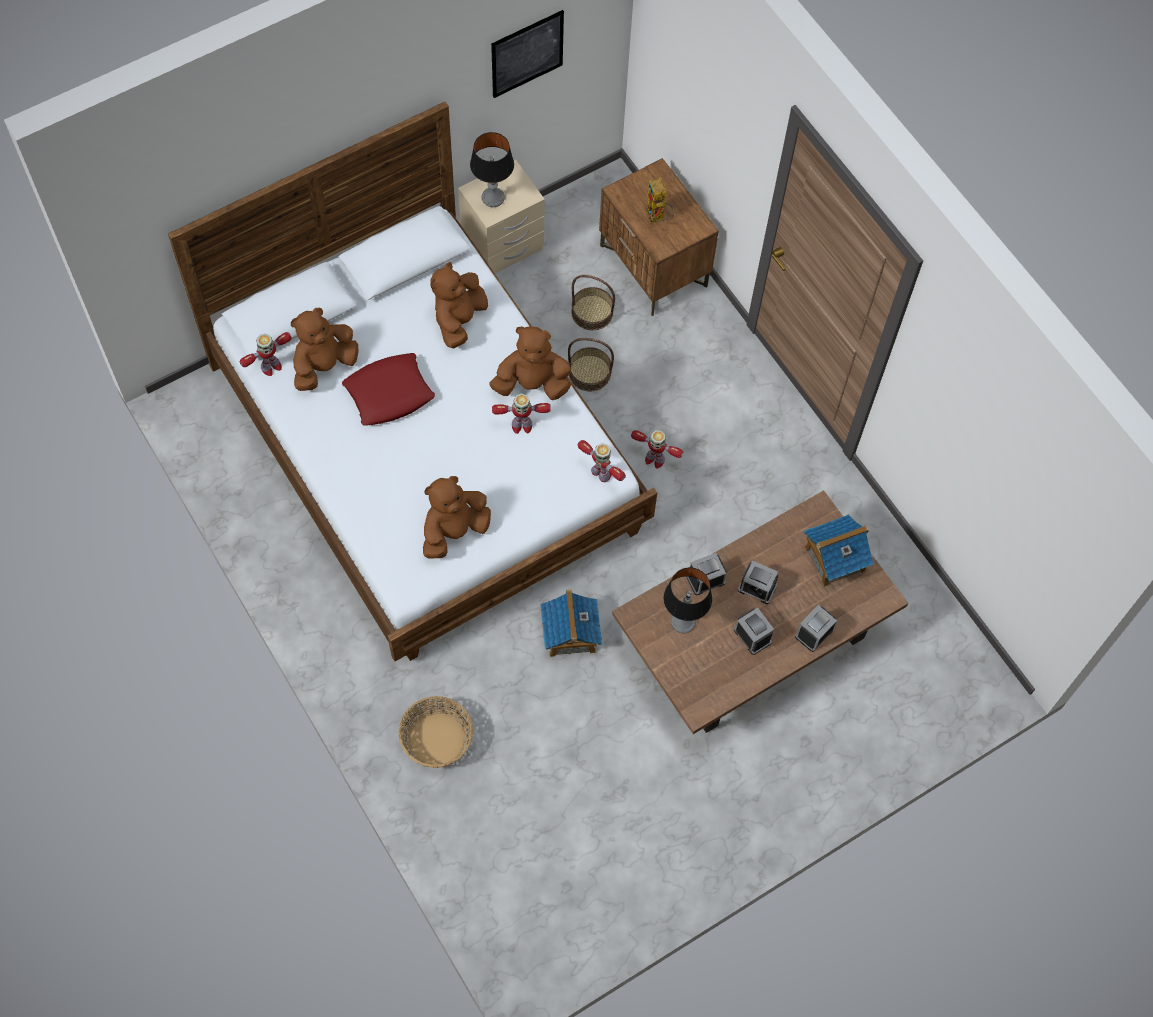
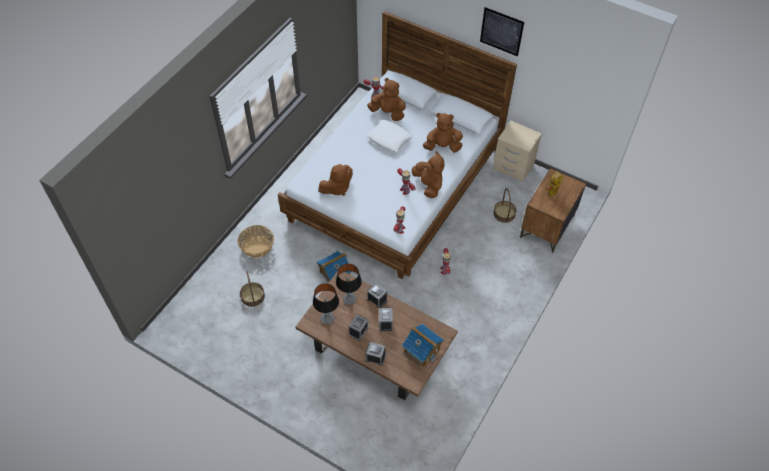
camera: 65 degrees right, 10 degrees down
(389, 393) = (389, 139): red pillow -> white pillow
(454, 531) = (337, 188): brown plush toy -> brown plush toy turned 120 degrees clockwise
(493, 197) = (515, 133): table lamp -> table lamp (327, 318)
(527, 53) = (564, 78): picture -> picture (501, 31)
(589, 373) = (472, 226): basket -> basket (252, 296)

